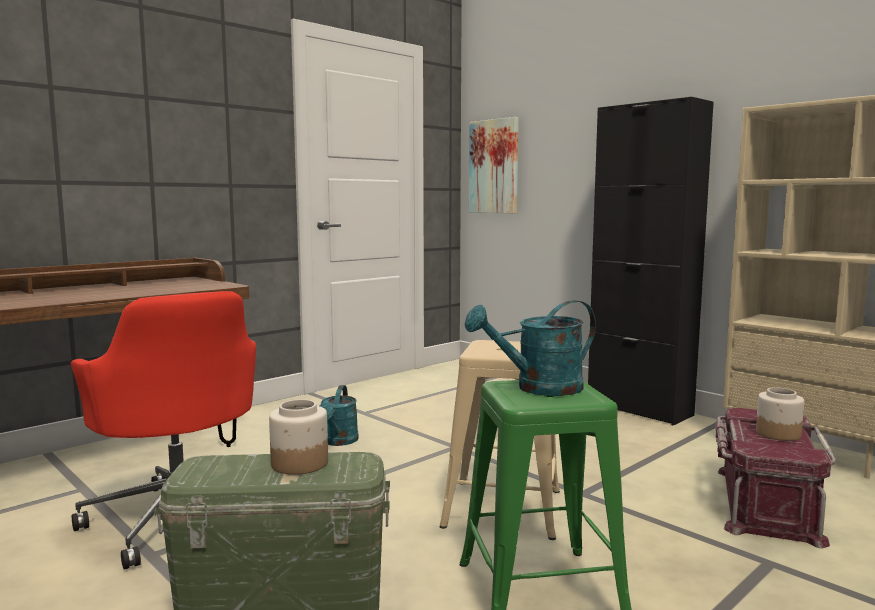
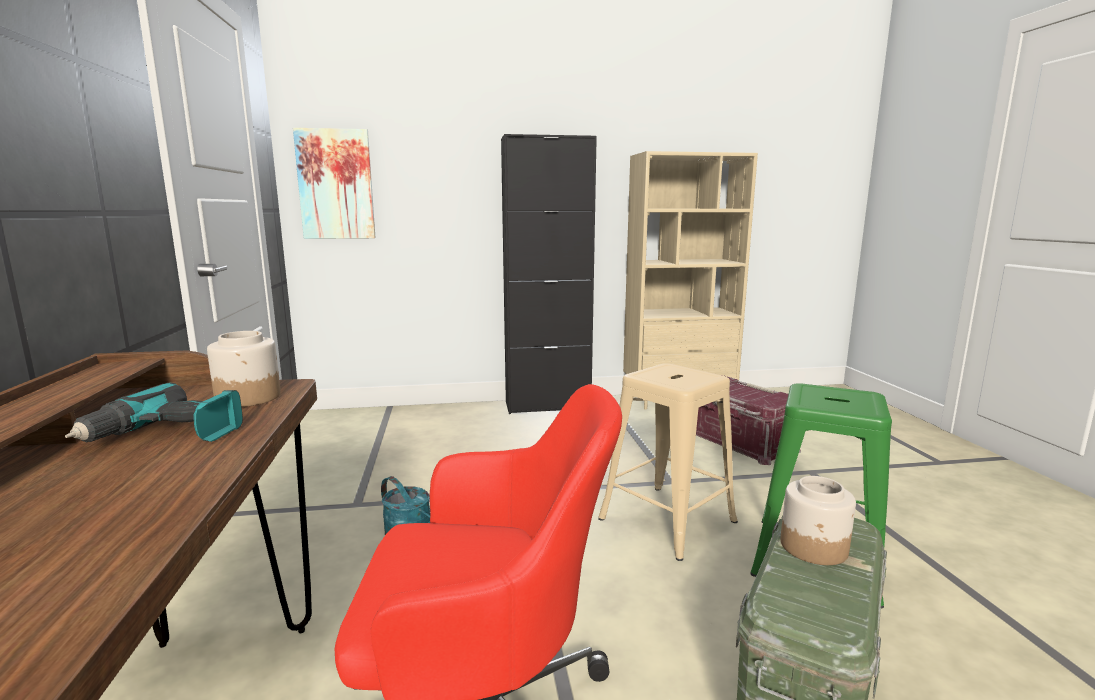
camera: 55 degrees left, 5 degrees up
(140, 289) = (167, 435): none -> power drill
(538, 388) = (826, 398): turquoise watering can -> none
(778, 434) = (741, 390): jar -> jar (249, 397)

